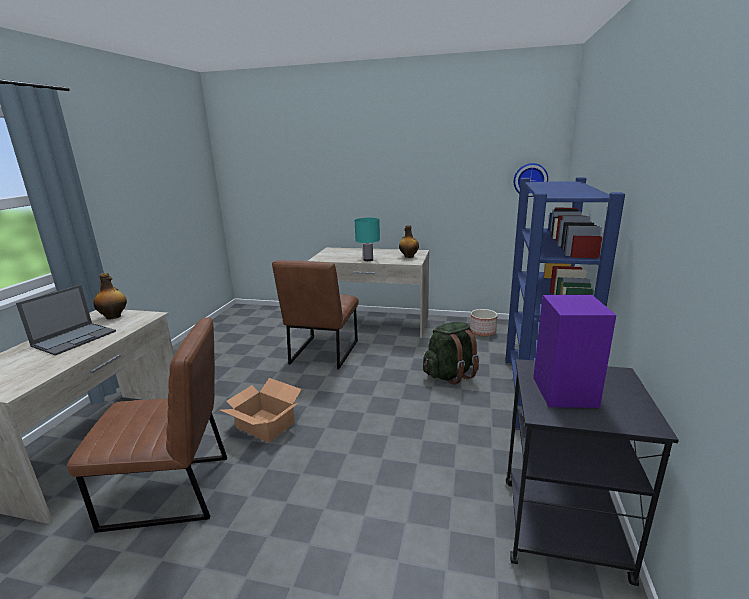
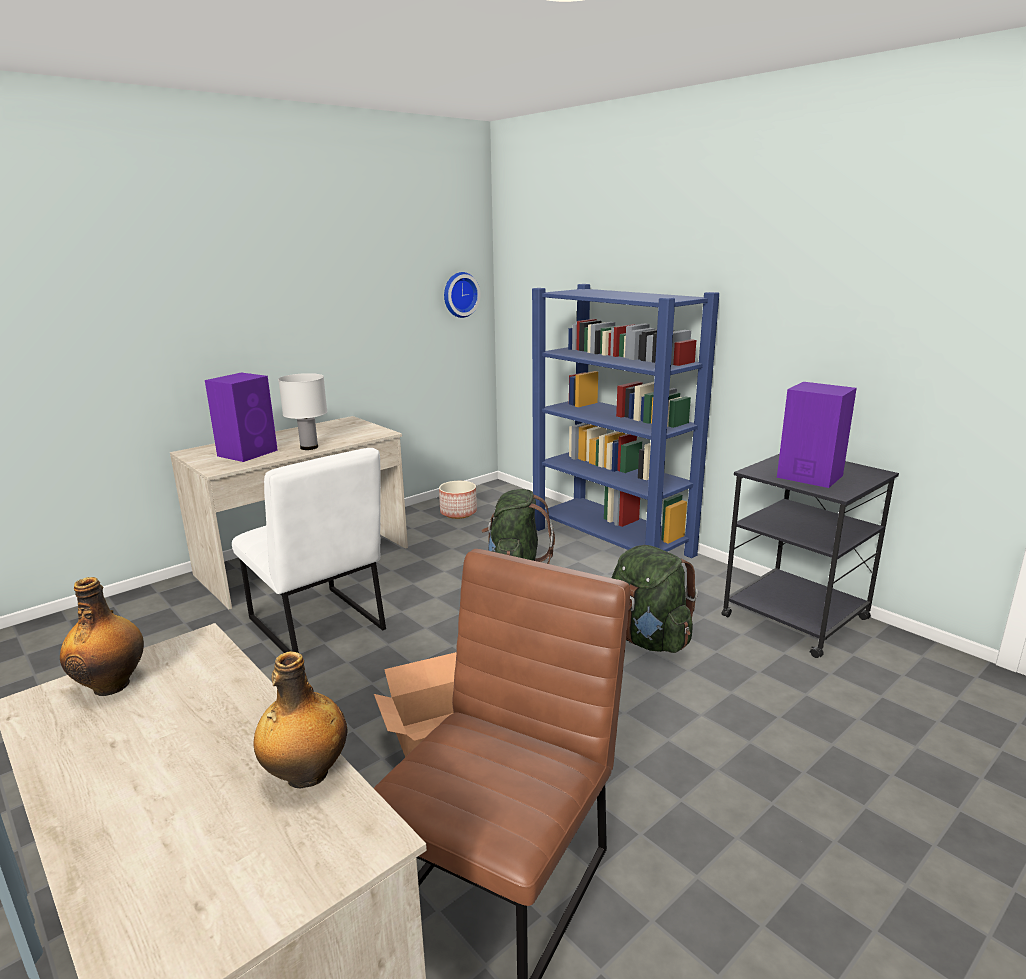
camera: 55 degrees left, 0 degrees up
(75, 338) = (167, 744): laptop -> none
(323, 353) = (317, 625): brown chair -> white chair
(344, 255) = (248, 453): none -> purple speaker
(368, 260) = (309, 447): turquoise table lamp -> white table lamp
(408, 256) = (353, 429): bottle -> bottle (306, 775)
(429, 457) = (647, 639): none -> green backpack

